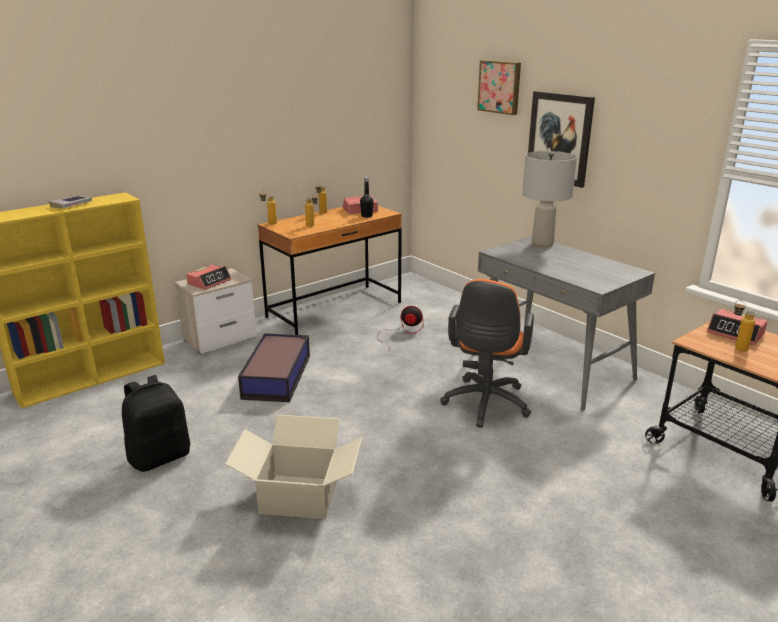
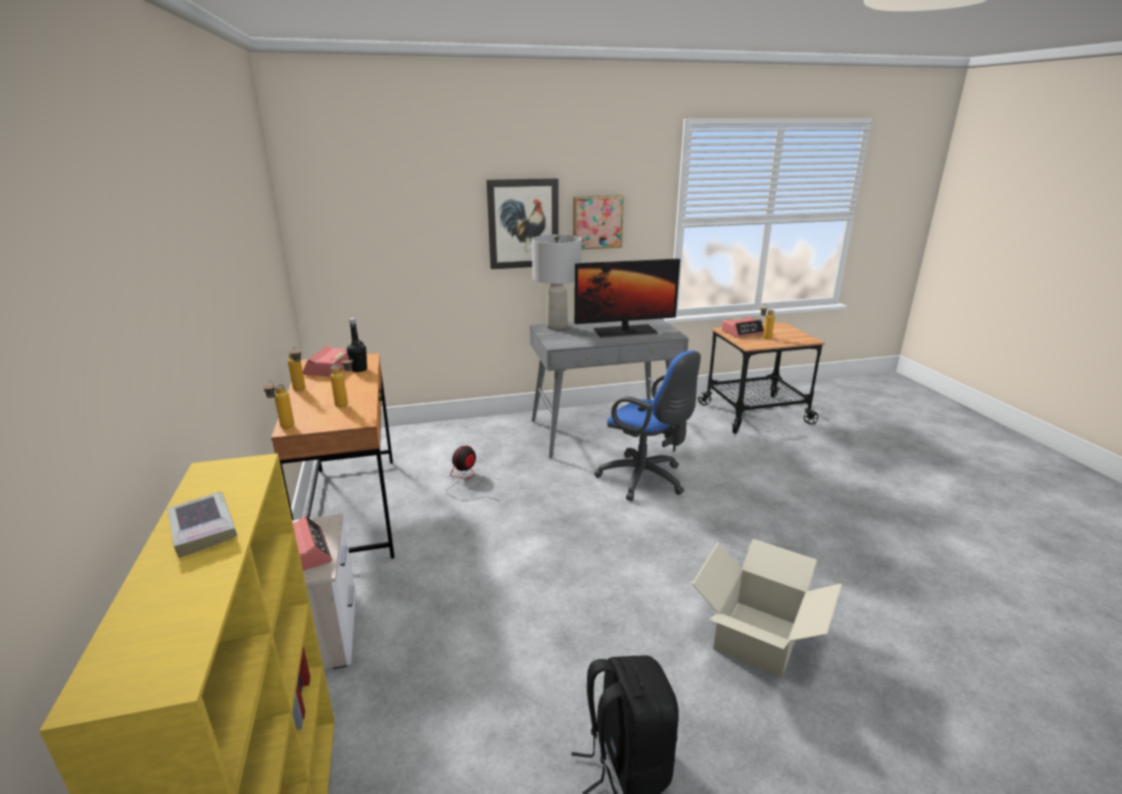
camera: 65 degrees left, 0 degrees up
(278, 376) = (485, 597): storage box -> none
(485, 405) = (646, 480): orange office chair -> blue office chair
(500, 87) = (435, 180): picture -> picture (597, 222)
(574, 268) = (625, 331): none -> monitor

